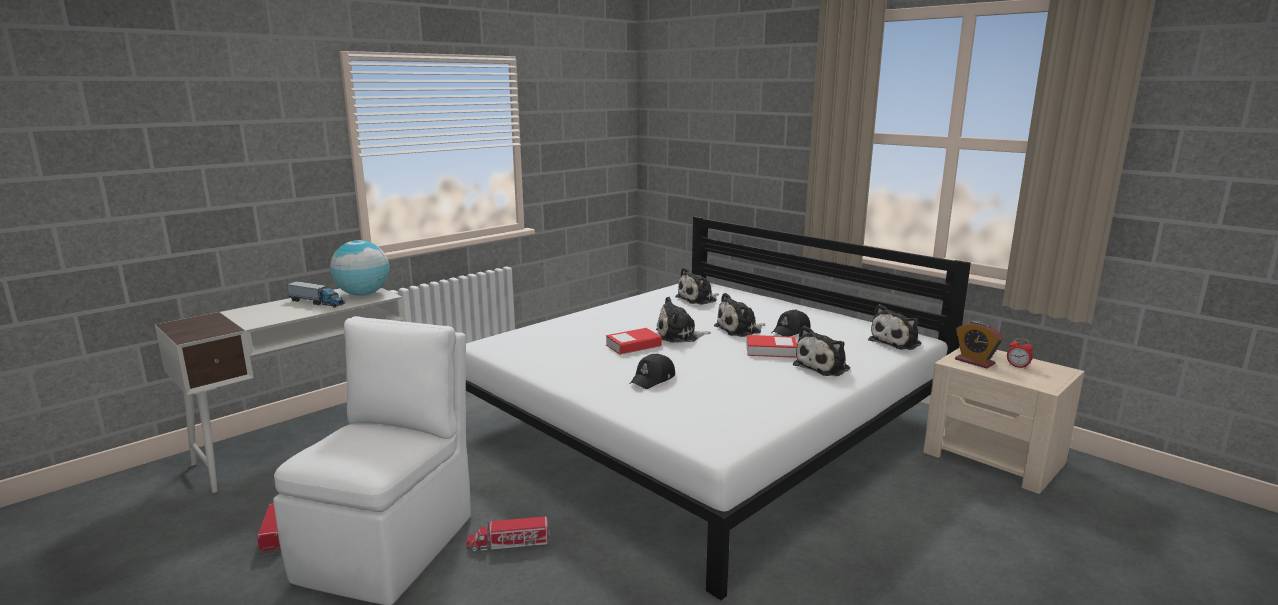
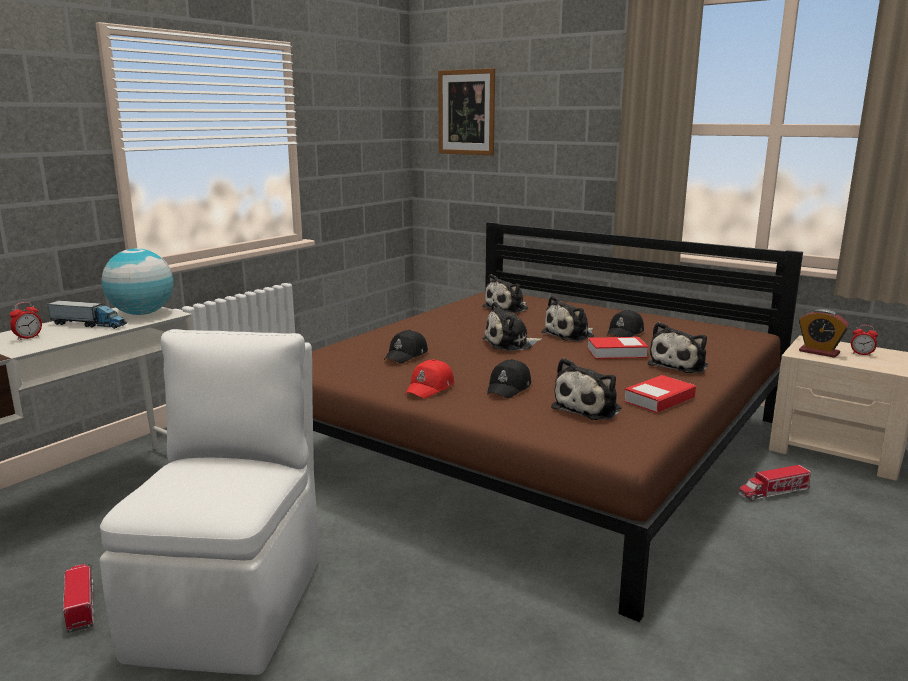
camera: 10 degrees left, 0 degrees up
(266, 312) = (28, 338): none -> alarm clock
(509, 544) = (376, 587): toy truck -> toy truck (773, 492)
(581, 341) = (406, 355): none -> black cap
(584, 374) = (430, 388): none -> red cap
(633, 345) = (467, 356): book -> book (659, 400)
(683, 114) = (466, 112): none -> picture
(703, 428) = (537, 444): white bed -> brown bed
(897, 342) = (735, 338): plush toy -> plush toy (589, 408)

